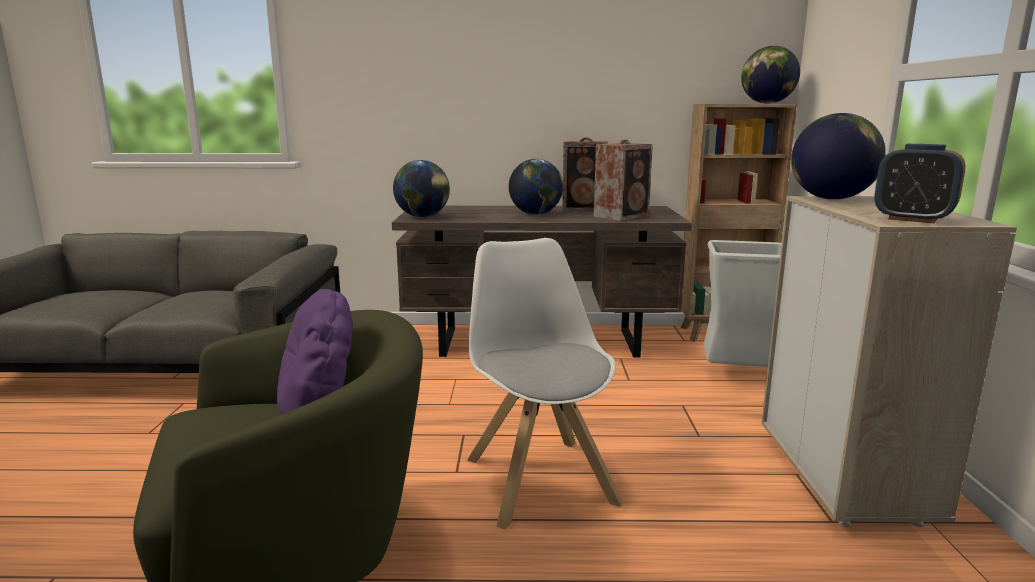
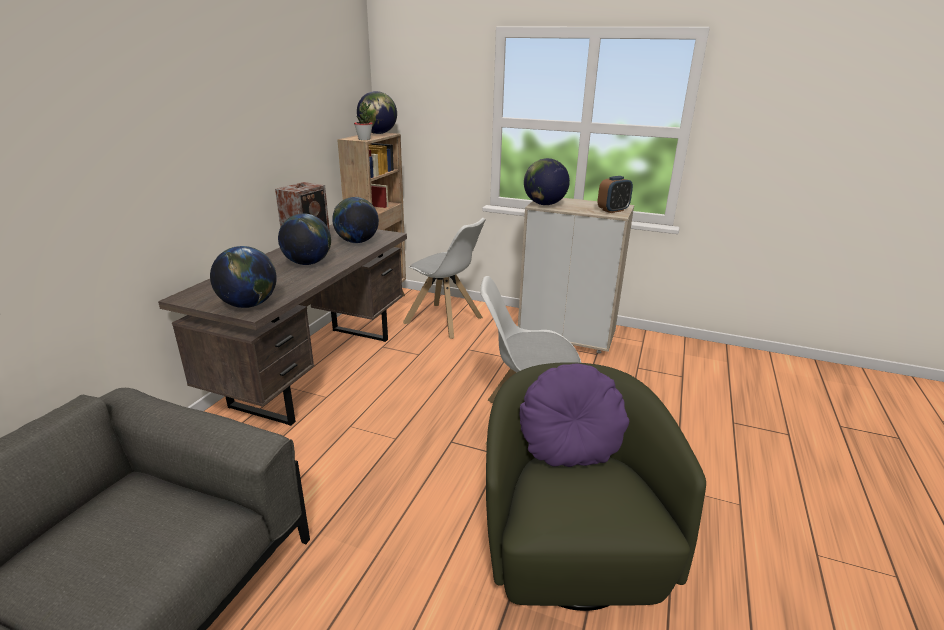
camera: 70 degrees left, 10 degrees up
(623, 216) = (357, 242): speaker -> globe
(714, 103) = (364, 139): none -> potted plant
(735, 377) = (445, 321): grey trash can -> chair

